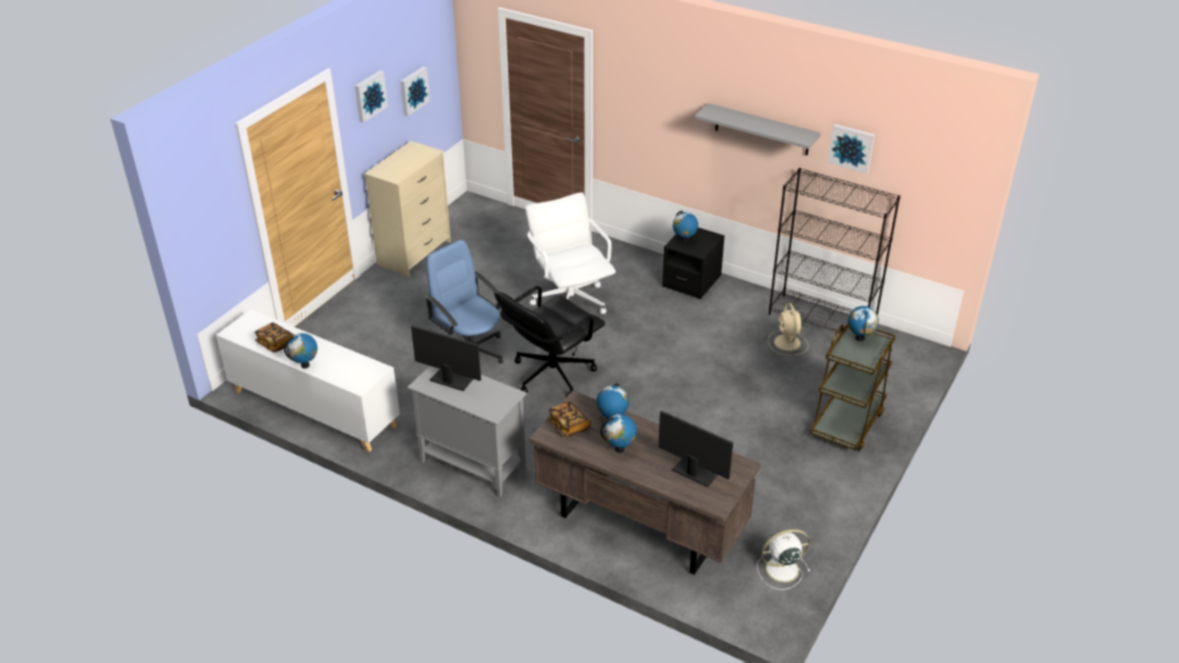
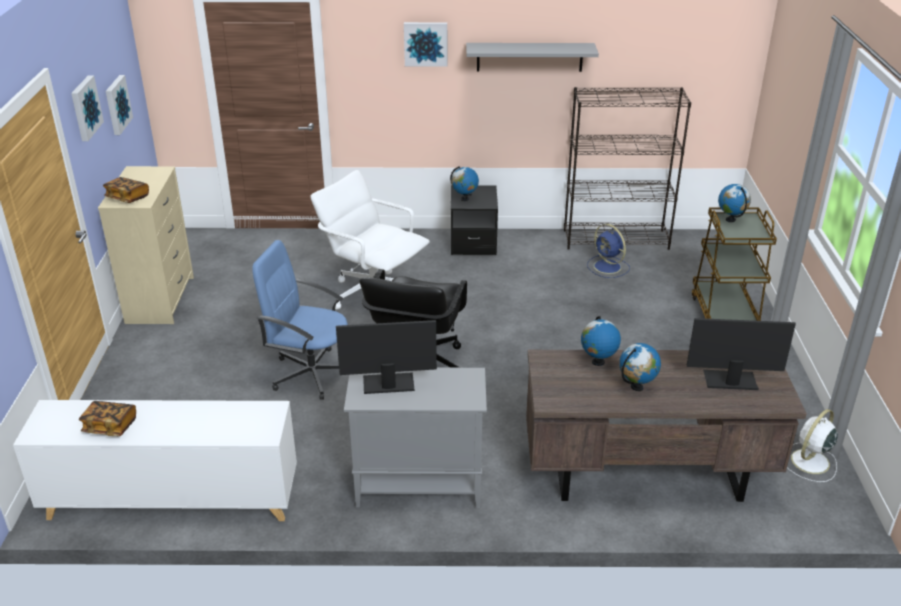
camera: 30 degrees left, 5 degrees down
(305, 365) = (173, 437): globe -> none
(568, 425) = (562, 384): book -> book (127, 198)
(787, 343) = (608, 267): beige fan -> blue fan
(851, 147) = (628, 50): picture -> picture (425, 43)

